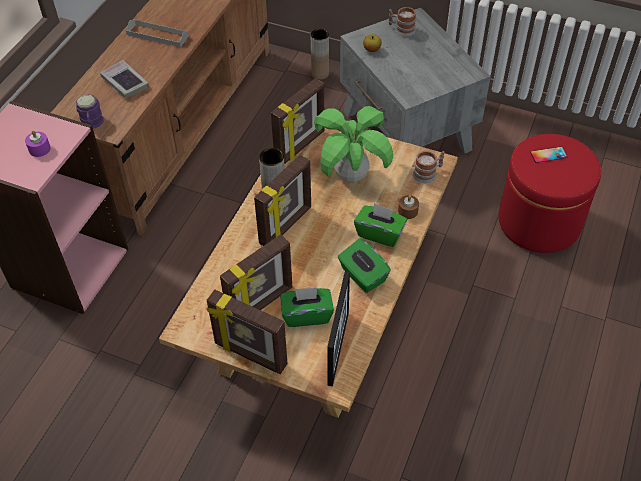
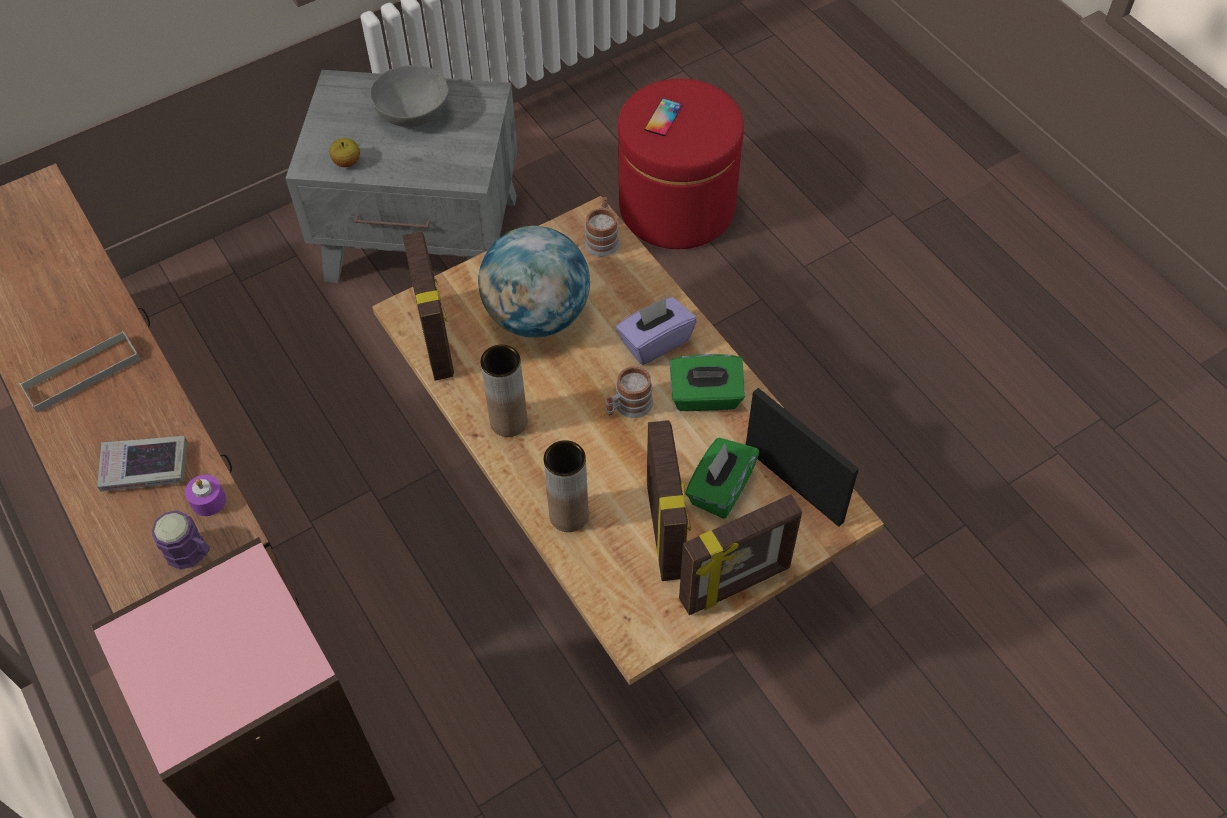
camera: 55 degrees left, 5 degrees up
(39, 149) = (245, 630): purple candle -> purple candle (208, 501)
(286, 226) = (560, 431): picture frame -> none
(320, 74) = (229, 265): brown vase -> brown vase (569, 515)
(351, 176) = (537, 316): potted plant -> globe
(380, 233) = (655, 342): green tissue box -> purple tissue box
(401, 29) = (342, 112): mug -> mug (628, 406)
(408, 211) = (644, 294): brown candle -> none
(427, 54) = (413, 114): none -> grey bowl

